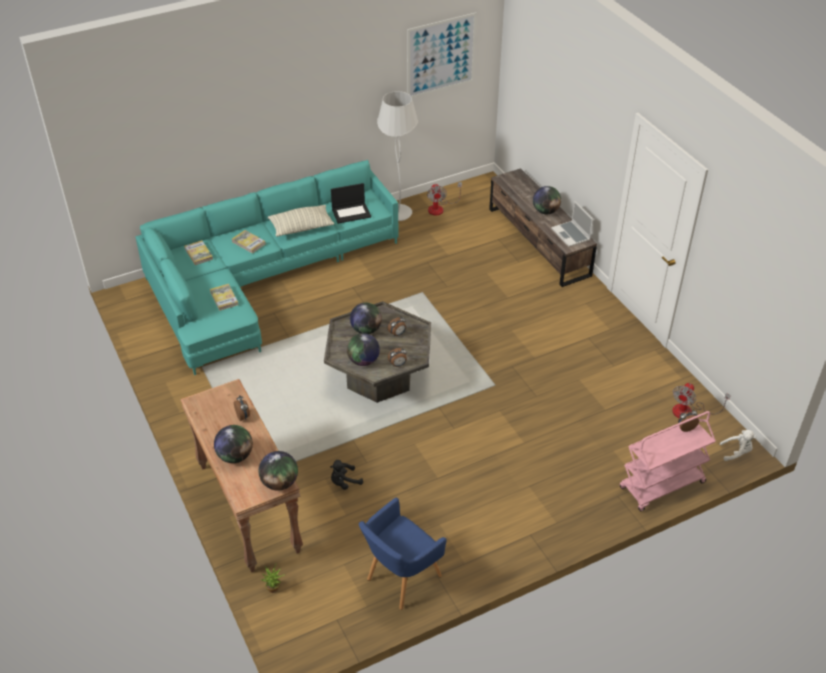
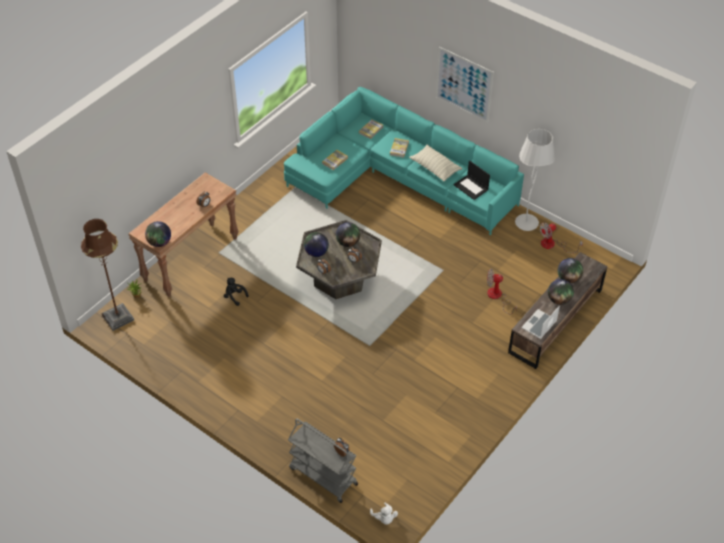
camera: 65 degrees right, 5 degrees up
(235, 456) = (171, 215): globe -> globe (568, 278)
(300, 623) = (118, 318): none -> brown floor lamp
(401, 579) = (170, 354): blue armchair -> none
(441, 55) = (599, 135): picture -> picture (464, 84)
(661, 486) = (322, 476): pink cart -> grey cart
(689, 411) = (412, 475): fan -> fan (497, 297)

